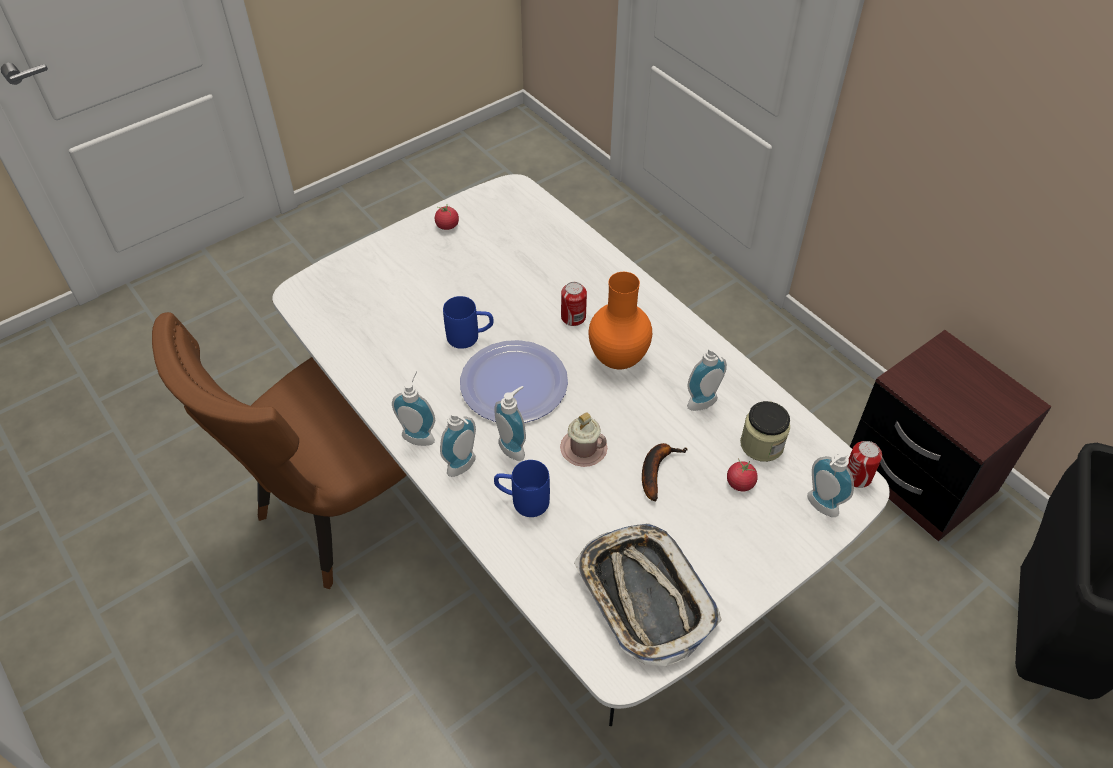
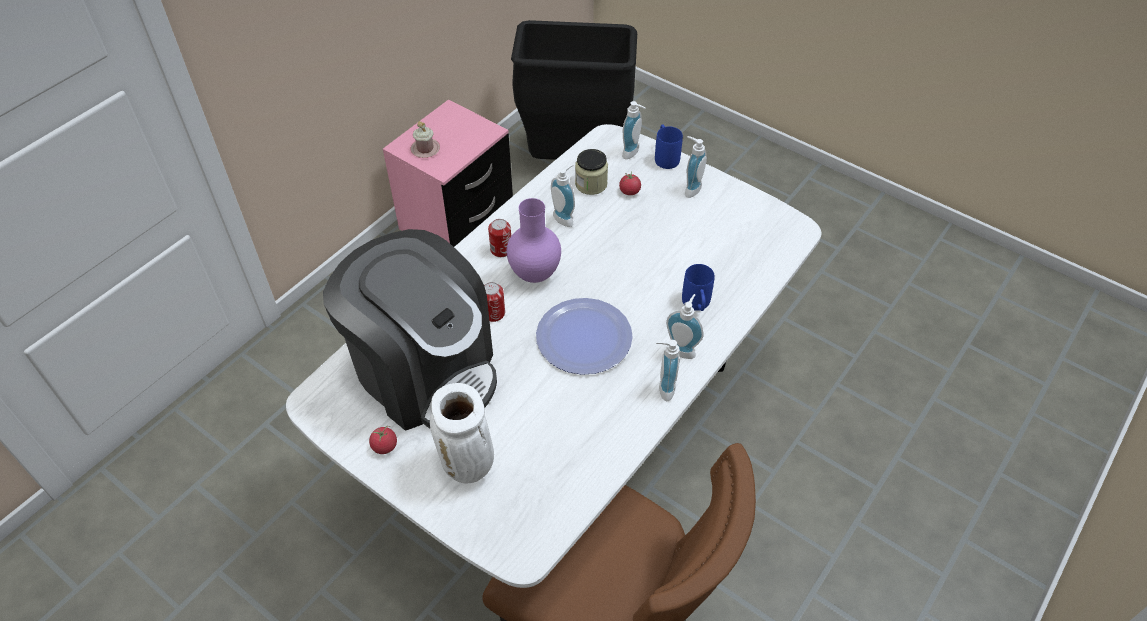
camera: 105 degrees left, 0 degrees up
(401, 274) = (469, 466): none -> white vase
(470, 337) = (539, 382): blue mug -> blue mug (665, 156)
(514, 447) = (649, 321): soap dispenser -> soap dispenser (690, 188)
(519, 259) = (425, 371): none -> coffee machine
(583, 449) = (634, 279): pink mug -> pink mug (425, 149)
(617, 361) = (536, 275): orange vase -> purple vase
(644, 596) = (741, 226): tray -> none
(656, 469) = (636, 235): banana -> none
(857, 476) = (600, 138): can -> can (501, 250)
(920, 477) = (456, 219): brown nightstand -> pink nightstand

